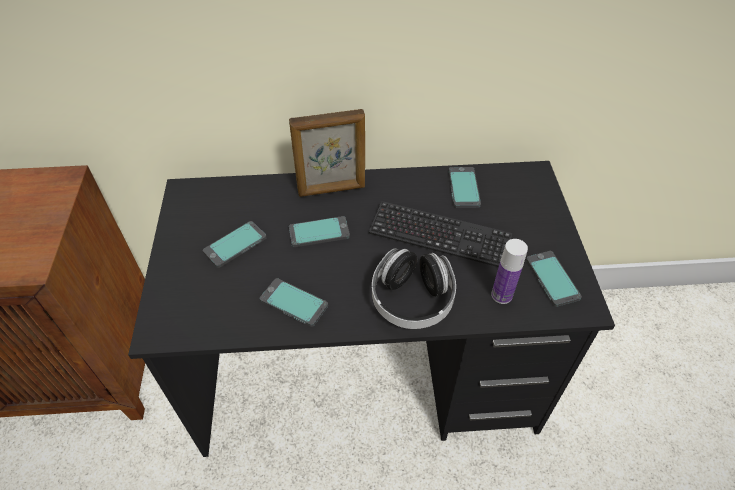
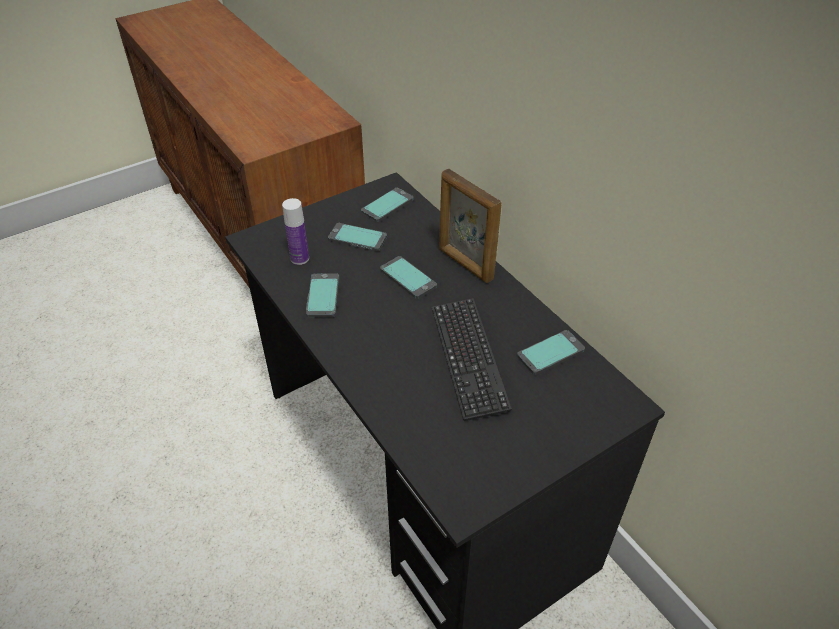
camera: 60 degrees right, 5 degrees down
(412, 300) = (376, 368): headphones -> none
(501, 295) = (428, 431): bottle -> bottle (300, 258)
(552, 279) = (480, 467): phone -> phone (387, 205)

